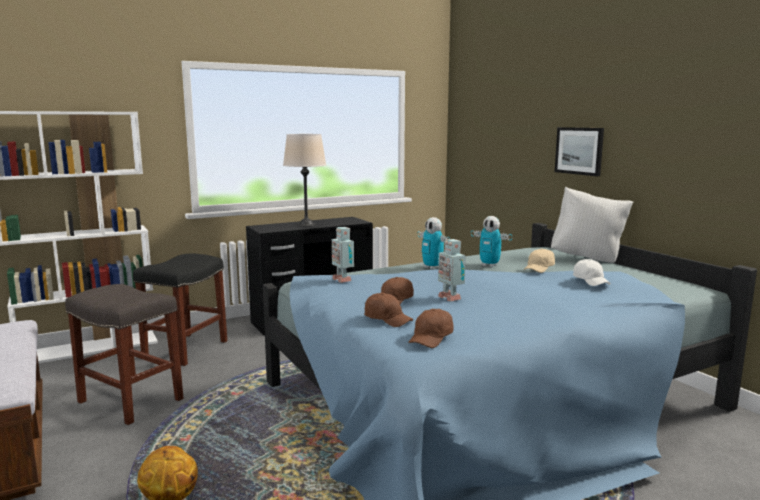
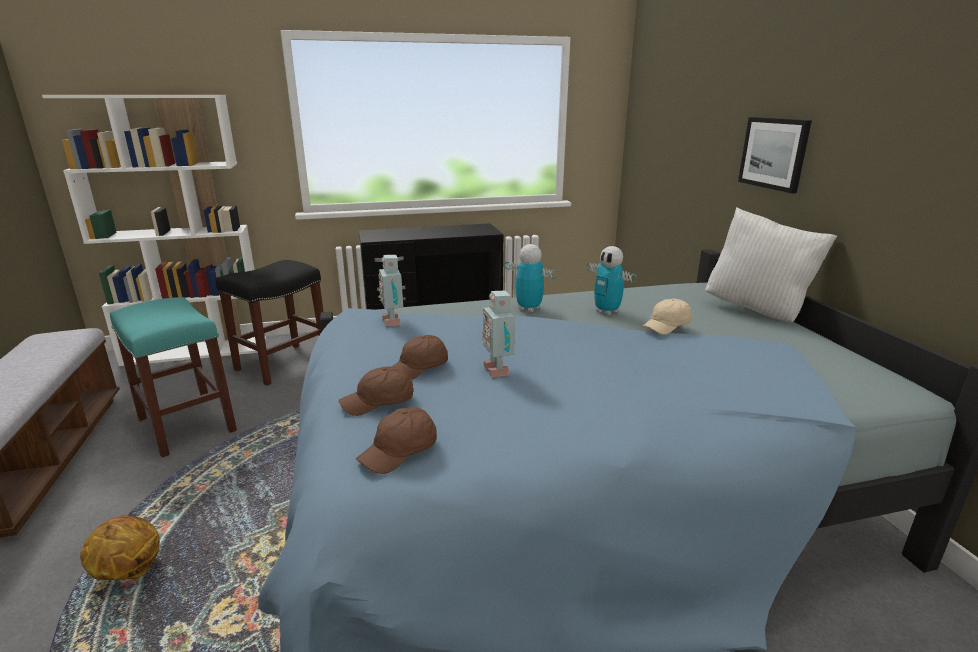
camera: 15 degrees right, 10 degrees up
(129, 400) = (185, 424): grey stool -> turquoise stool
(306, 225) = (424, 233): beige table lamp -> none
(387, 319) = (379, 402): brown cap -> brown cap turned 105 degrees clockwise
(432, 267) = (528, 308): toy robot -> toy robot turned 150 degrees clockwise
(591, 281) = (726, 359): white cap -> none

